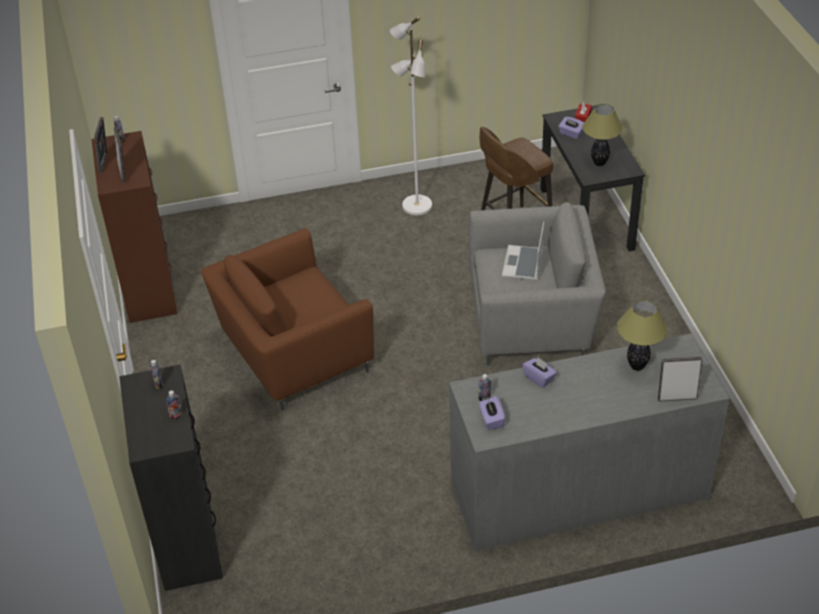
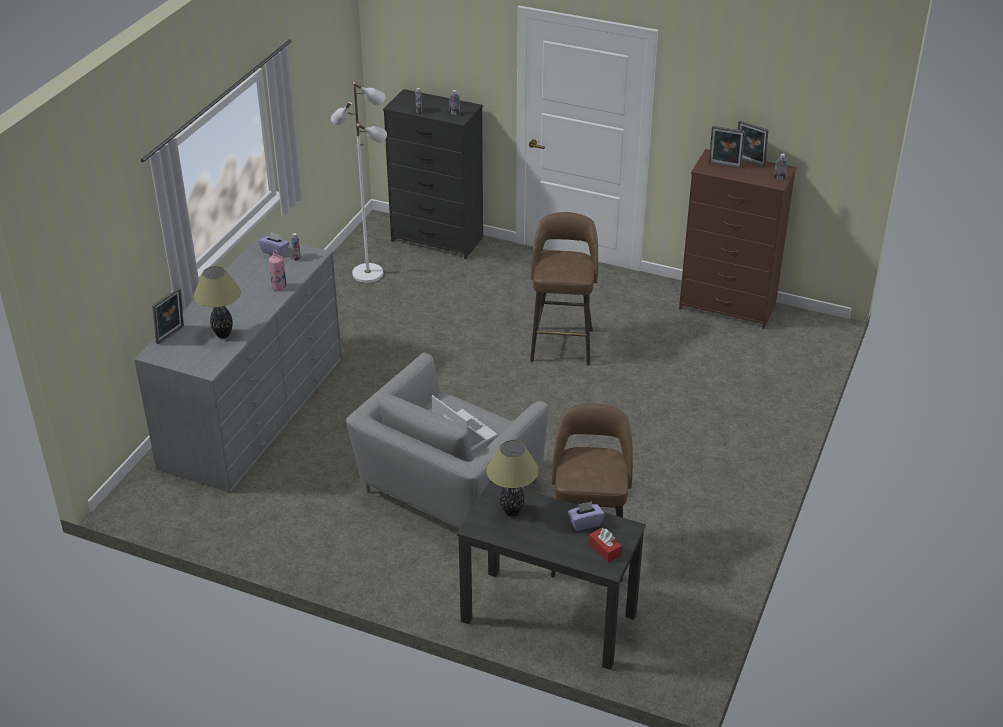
camera: 125 degrees right, 5 degrees down
(293, 355) = (562, 344): brown armchair -> brown stool
(416, 206) = (697, 505): white floor lamp -> white floor lamp (368, 273)
(539, 378) = (279, 287): purple tissue box -> pink bottle

